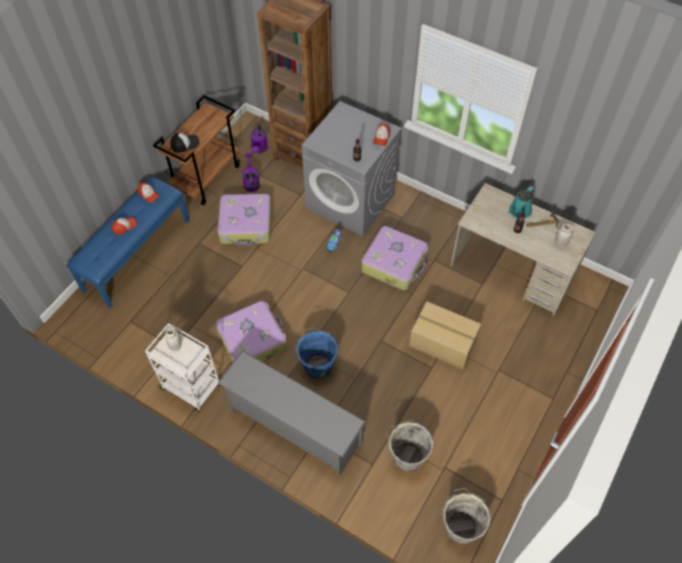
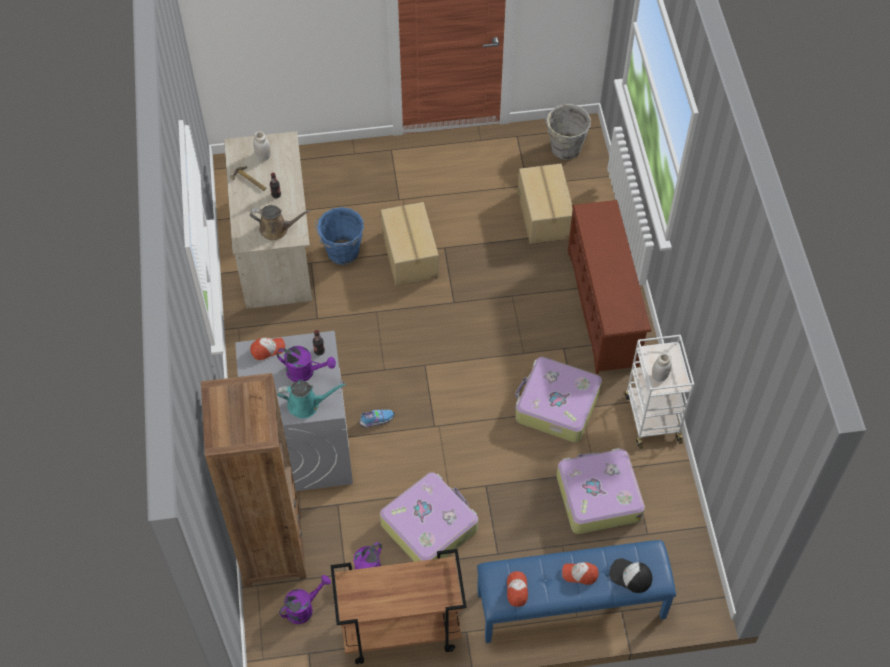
camera: 130 degrees left, 0 degrees up
(185, 143) = (426, 585): cap -> cap (630, 576)
(293, 428) = (604, 308): grey shoe rack -> brown shoe rack
(318, 365) = (528, 333): blue bucket -> blue bucket (342, 253)
(349, 145) = (305, 372): none -> purple watering can
(394, 263) = (352, 349): suitcase -> suitcase (597, 496)
(406, 456) = (545, 214): grey bucket -> cardboard box
(485, 214) = (277, 229): none -> brown watering can
(519, 212) = (250, 206): turquoise watering can -> turquoise watering can (307, 404)

